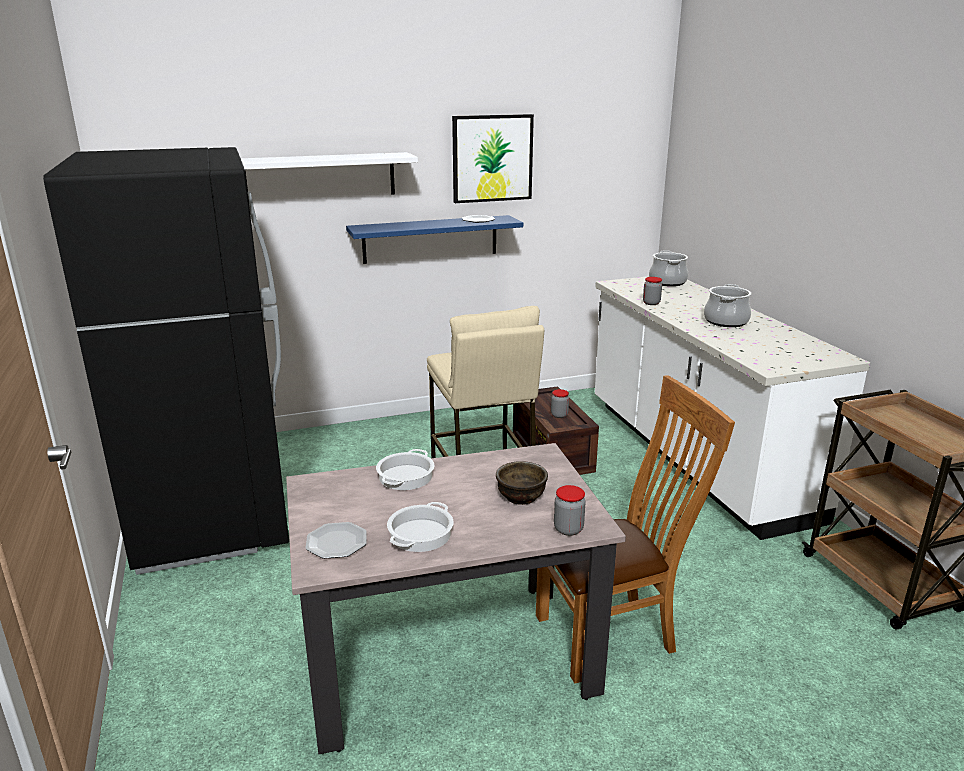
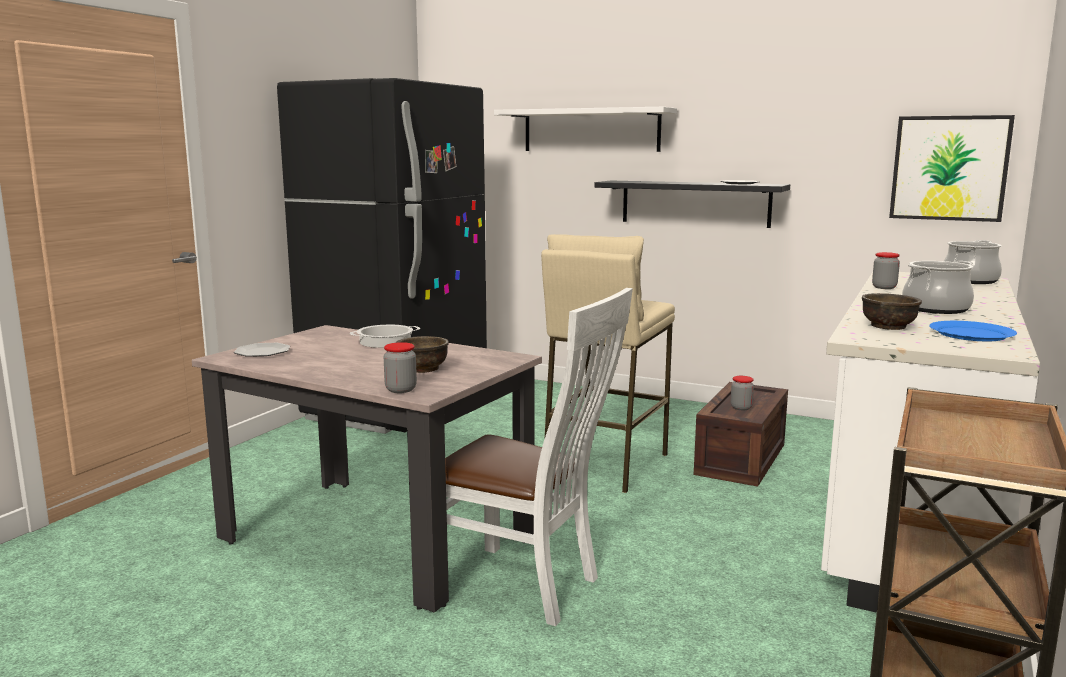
camera: 45 degrees right, 10 degrees down
(420, 534) = (311, 363): cooking pot -> none
(430, 239) = (695, 203): blue shelf -> black shelf
(492, 158) = (773, 117): picture -> picture (949, 168)
(613, 634) = (526, 587): brown chair -> white chair
(752, 350) = (887, 326): none -> brown bowl
(797, 345) = (971, 334): none -> blue plate

